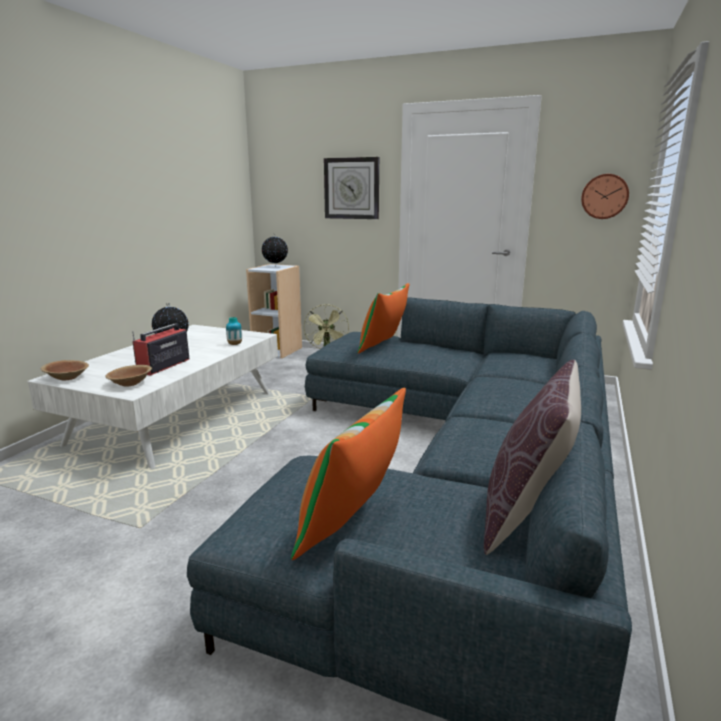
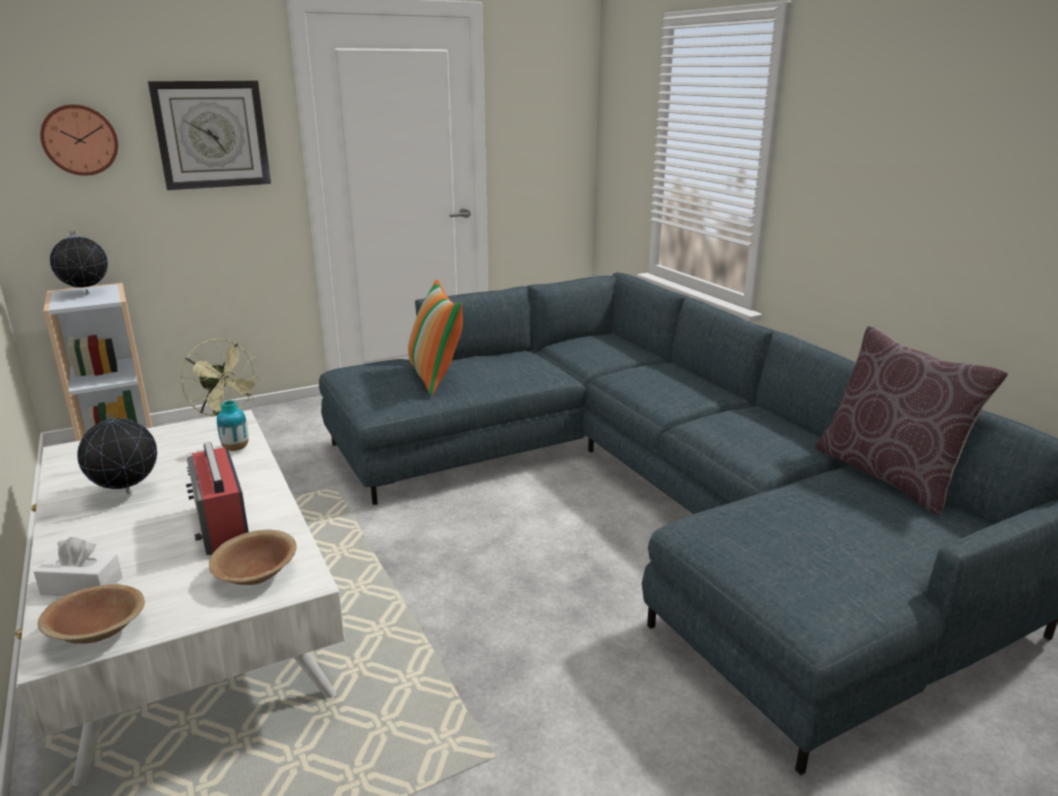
camera: 50 degrees left, 5 degrees up
(96, 365) = (82, 586): none -> white tissue box
(350, 527) = (860, 553): pillow -> none
(604, 196) = (560, 133): wall clock -> wall clock (80, 140)

